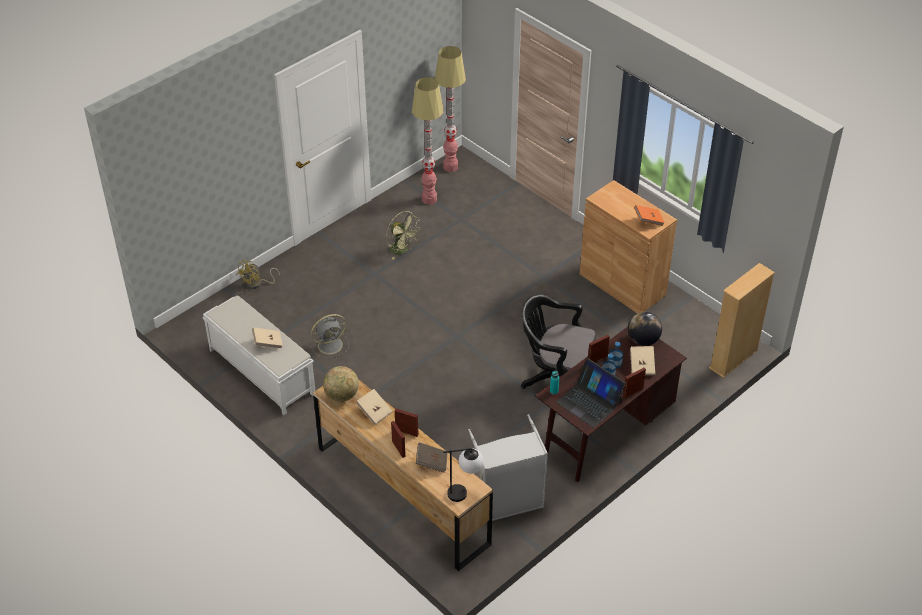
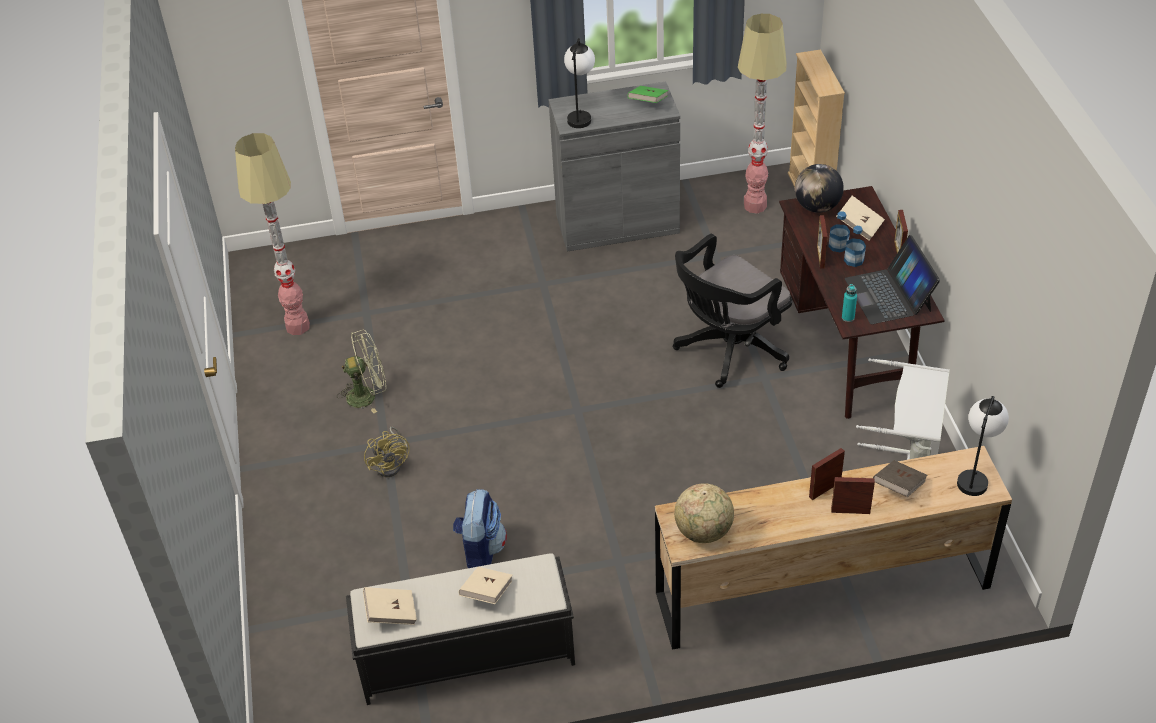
camera: 55 degrees left, 0 degrees up
(257, 284) = (279, 586): yellow fan -> yellow fan (391, 464)
(261, 371) = (465, 656): white bench -> black bench
(331, 345) = (481, 549): grey fan -> backpack
(374, 412) = (762, 508): beige book -> beige book (391, 613)
(450, 167) = (258, 280): floor lamp -> floor lamp (755, 206)
(589, 402) = (889, 294): laptop -> laptop turned 90 degrees clockwise
(610, 198) = (580, 115): none -> table lamp
(622, 284) = (617, 224): brown cabinet -> grey cabinet
(648, 220) = (648, 102): orange book -> green book

